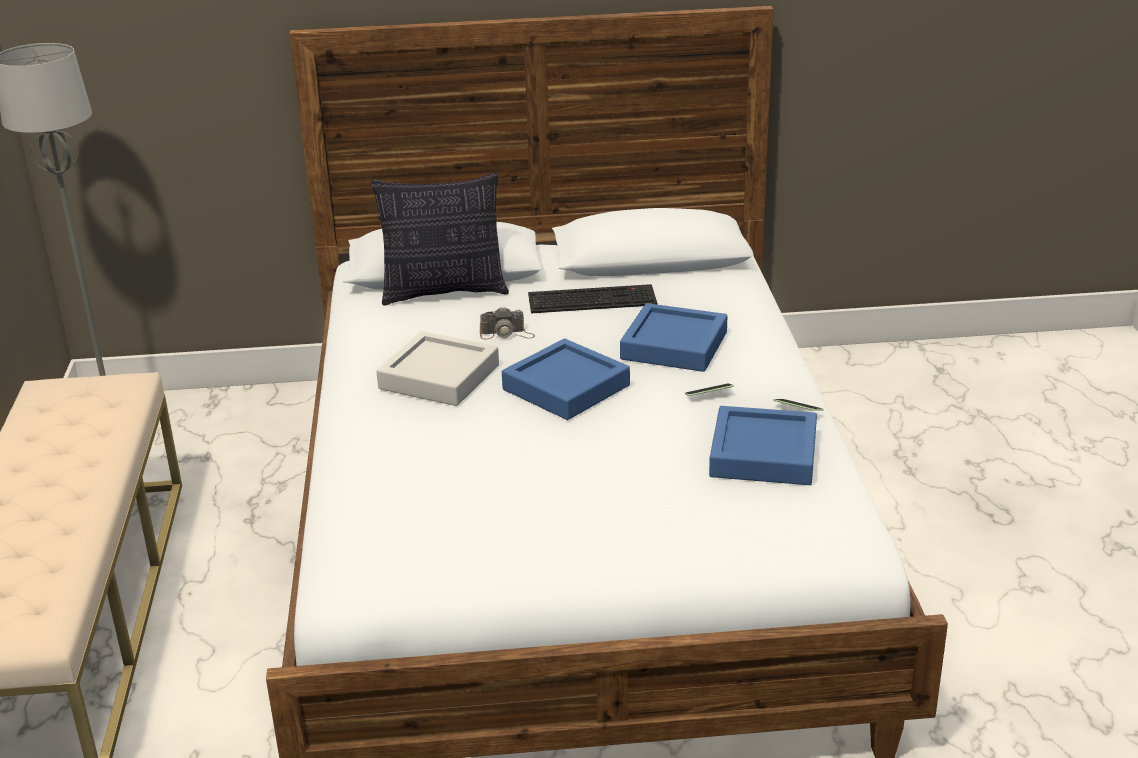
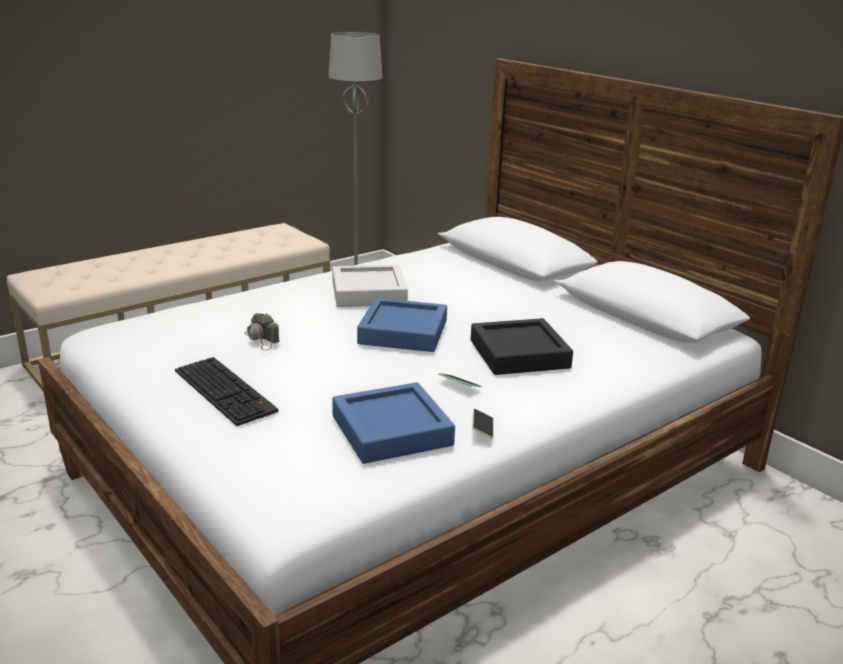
camera: 55 degrees right, 5 degrees down
(444, 292) = (484, 267): pillow -> none
(507, 334) = (455, 297): camera -> camera (262, 339)
(593, 299) = (547, 310): keyboard -> keyboard (227, 391)
(674, 346) = (519, 354): blue tray -> black tray

